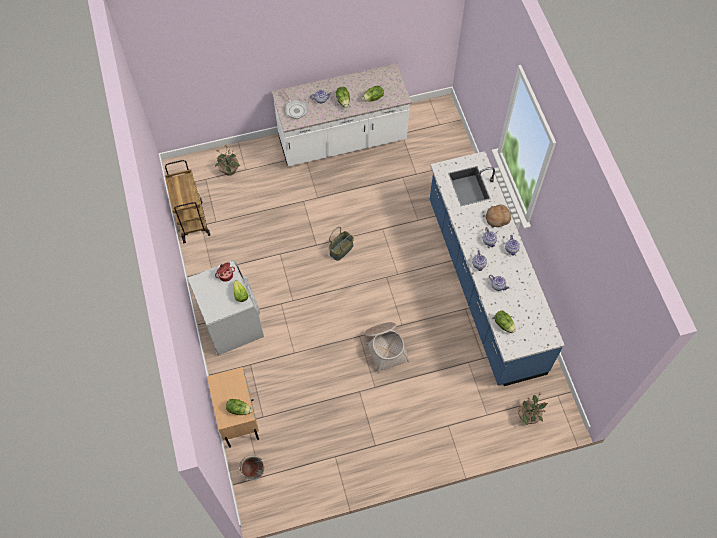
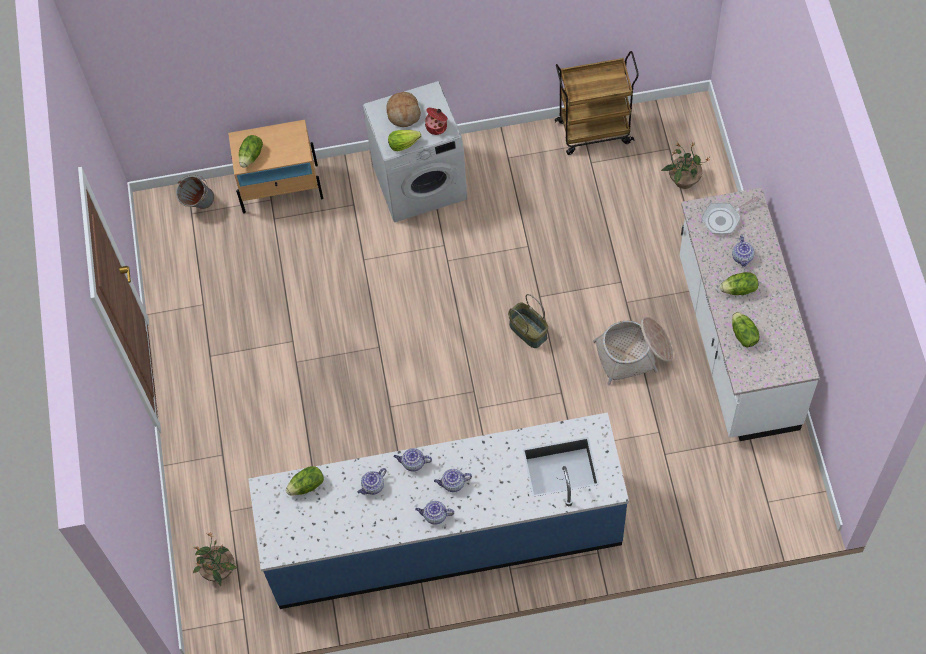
camera: 100 degrees right, 0 degrees up
(385, 347) = (356, 381): basket -> basket (634, 354)
(497, 218) = (495, 503): bread -> bread (403, 113)

